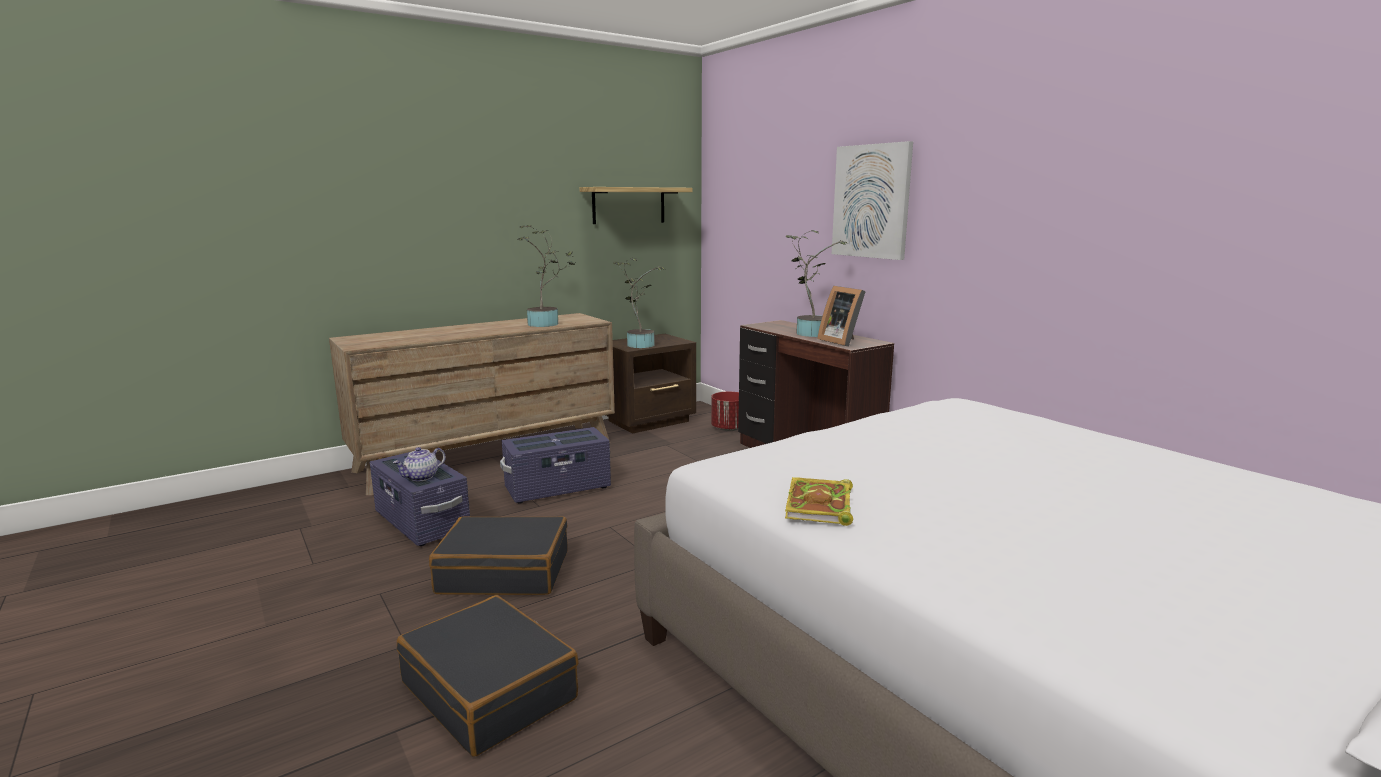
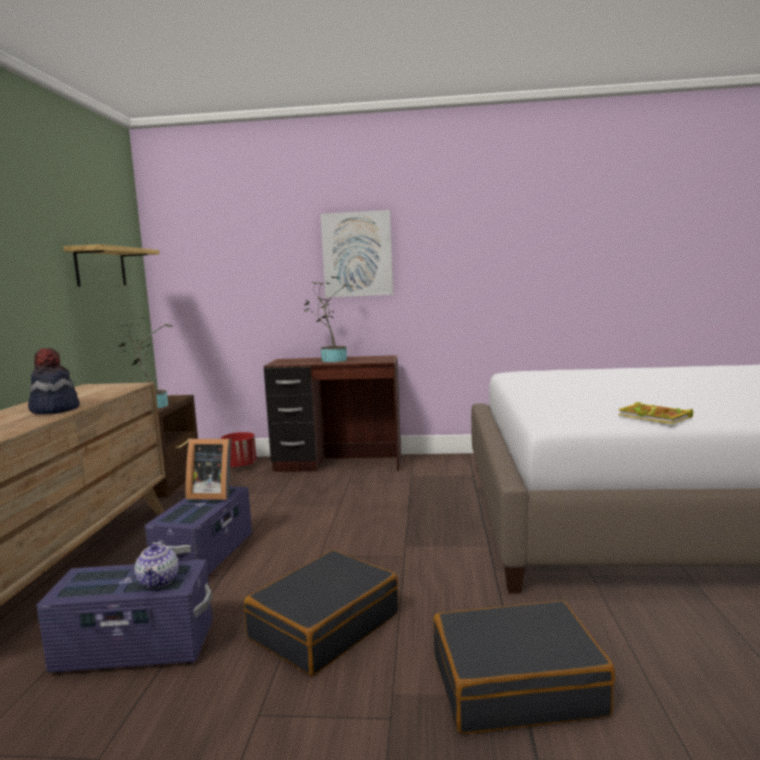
camera: 50 degrees left, 5 degrees down
(491, 330) = (54, 410): none -> hat
(547, 324) = (95, 395): potted plant -> none
(842, 341) = (370, 359): picture frame -> picture frame (212, 494)

